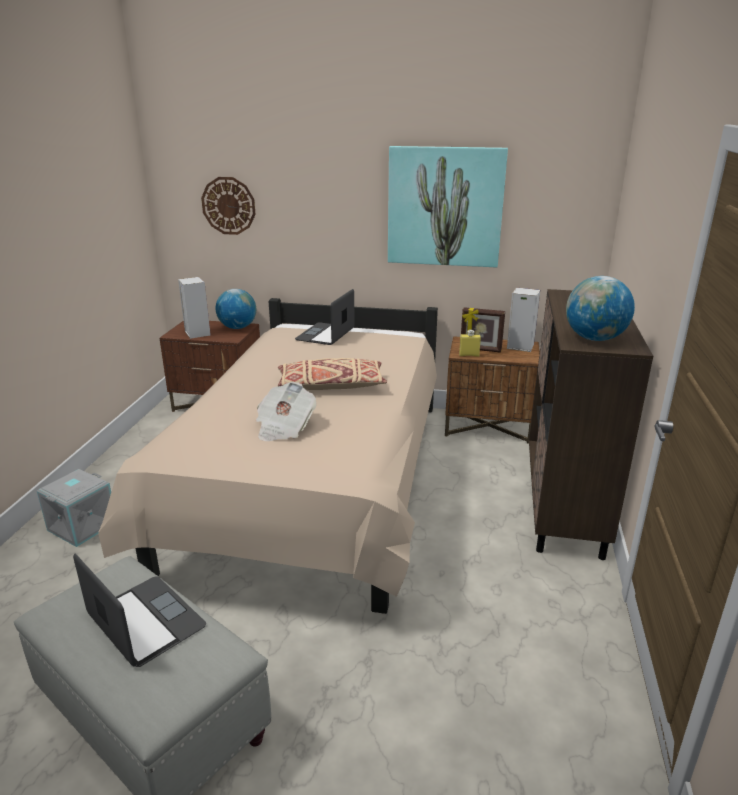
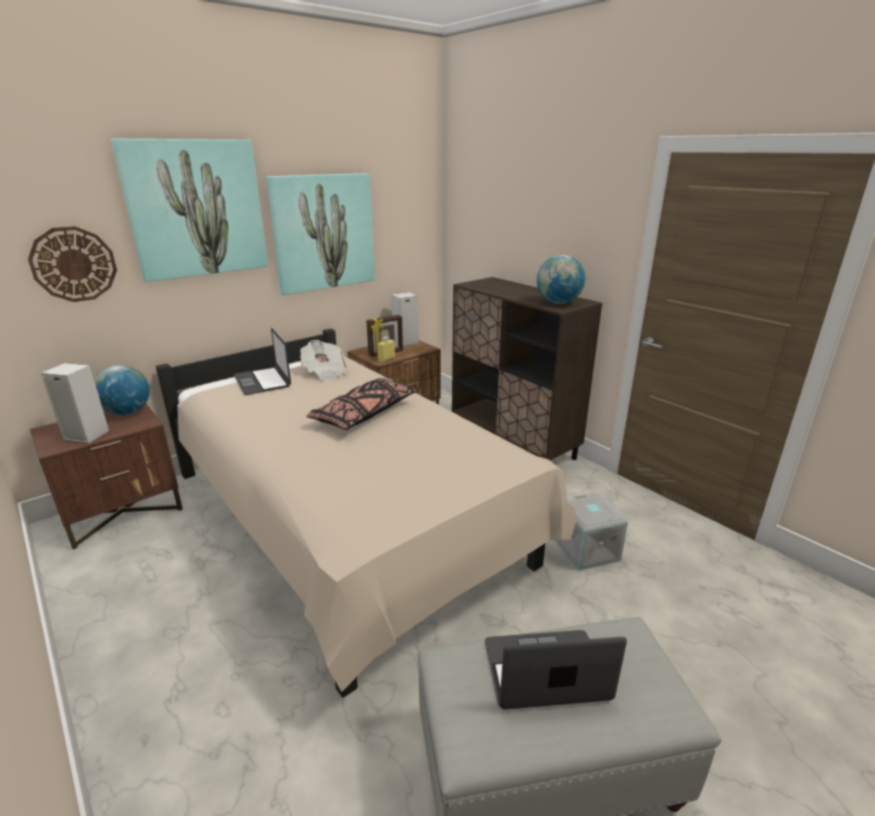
camera: 50 degrees left, 0 degrees up
(82, 525) = (177, 716): grey storage box -> grey storage box (585, 550)
(284, 427) = (403, 458): newspaper -> newspaper (324, 372)
(323, 171) = (196, 209): none -> picture
(331, 386) = (364, 414): beige pillow -> black pillow

